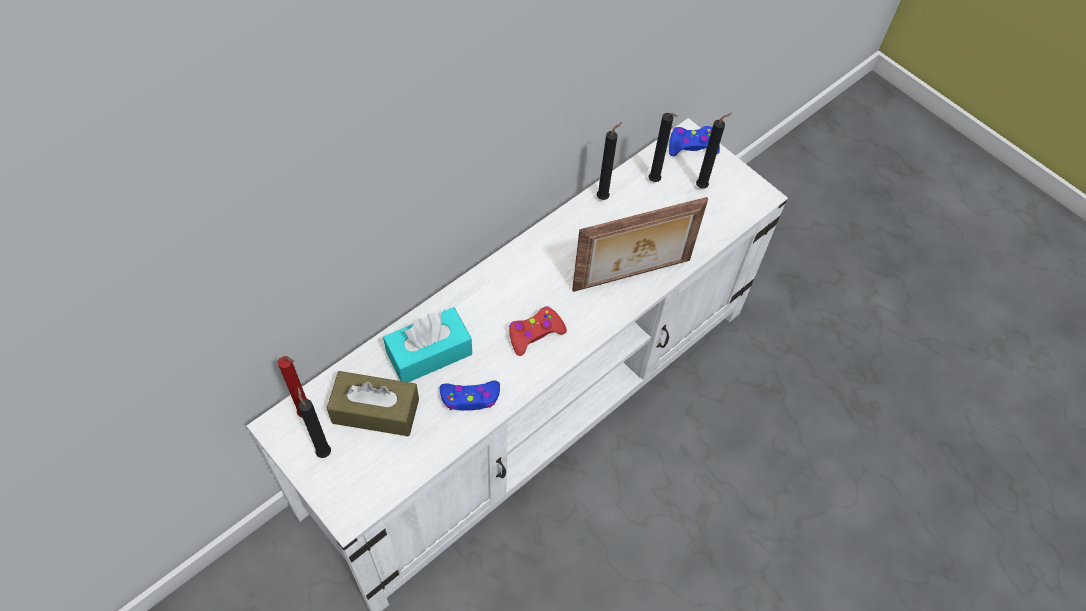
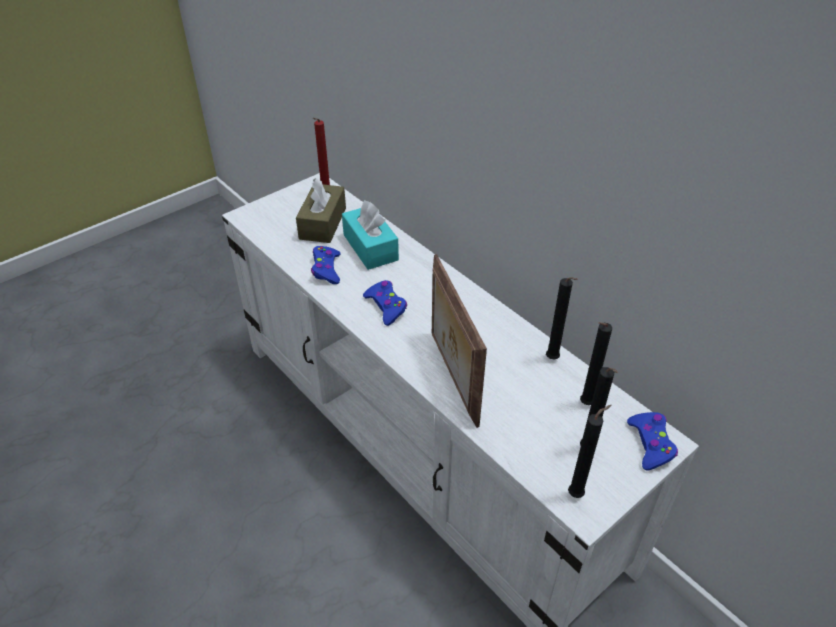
camera: 95 degrees right, 15 degrees down
(323, 451) = (295, 202): black candle -> black candle (578, 494)
(535, 334) = (386, 306): red game controller -> blue game controller

